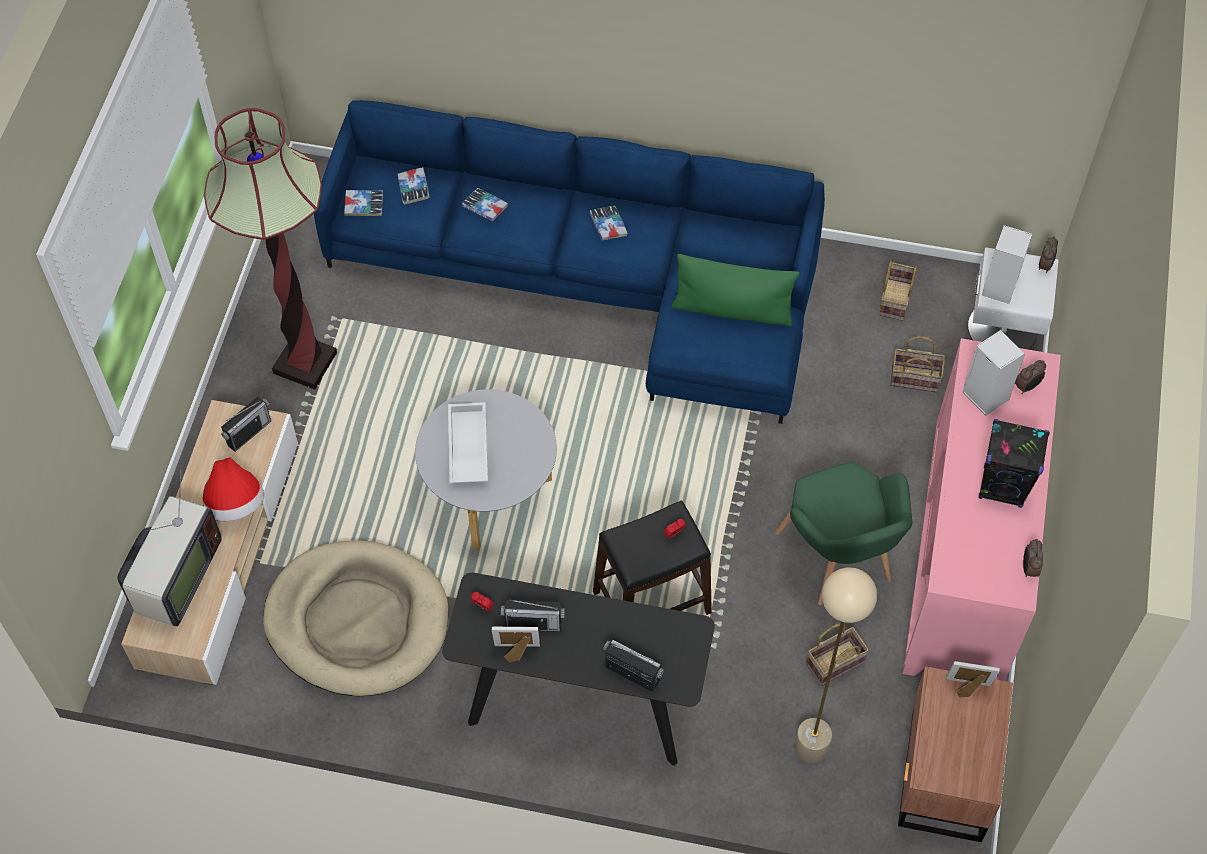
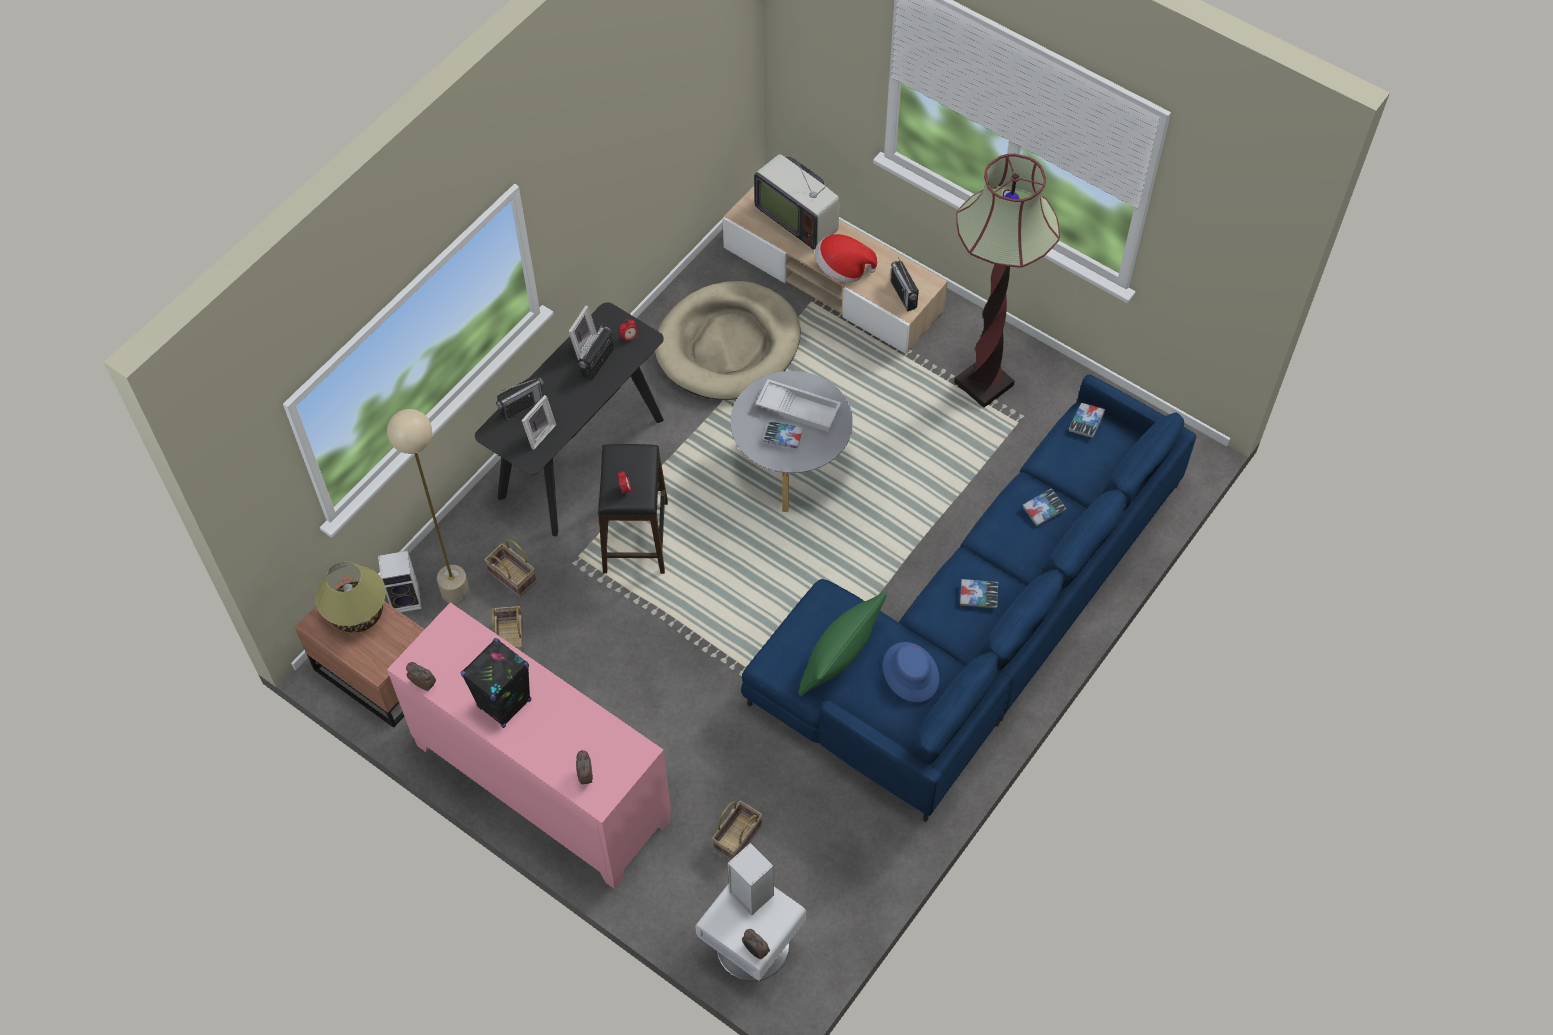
camera: 115 degrees right, 0 degrees up
(413, 188) = (1089, 464): book -> book (783, 437)
(718, 249) = (911, 672): none -> blue hat
(839, 562) = (594, 685): green armchair -> none
(894, 298) = (832, 865): basket -> basket (514, 577)
(947, 749) = (357, 613): none -> table lamp
(967, 689) = (393, 652): picture frame -> picture frame (538, 433)
(983, 395) = (597, 736): speaker -> speaker (407, 599)

